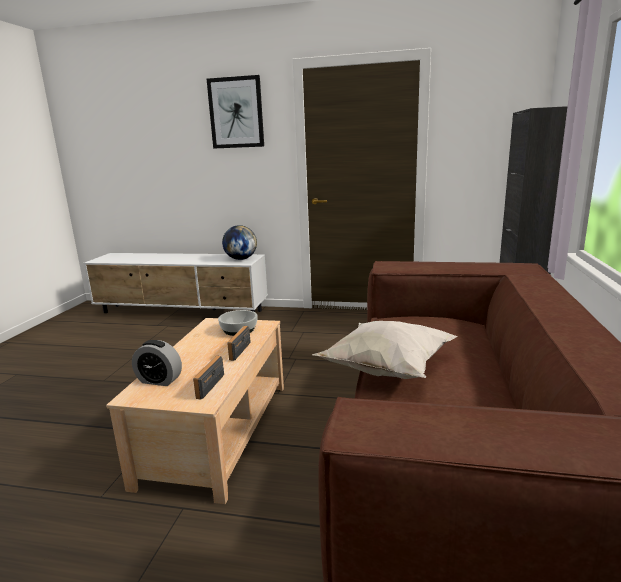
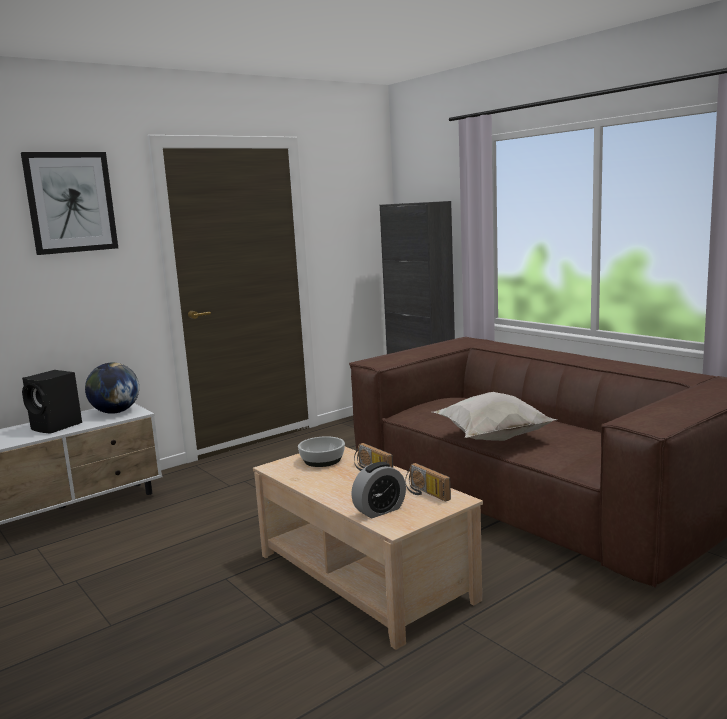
camera: 50 degrees left, 5 degrees down
(204, 259) = (57, 427): none -> black speaker

